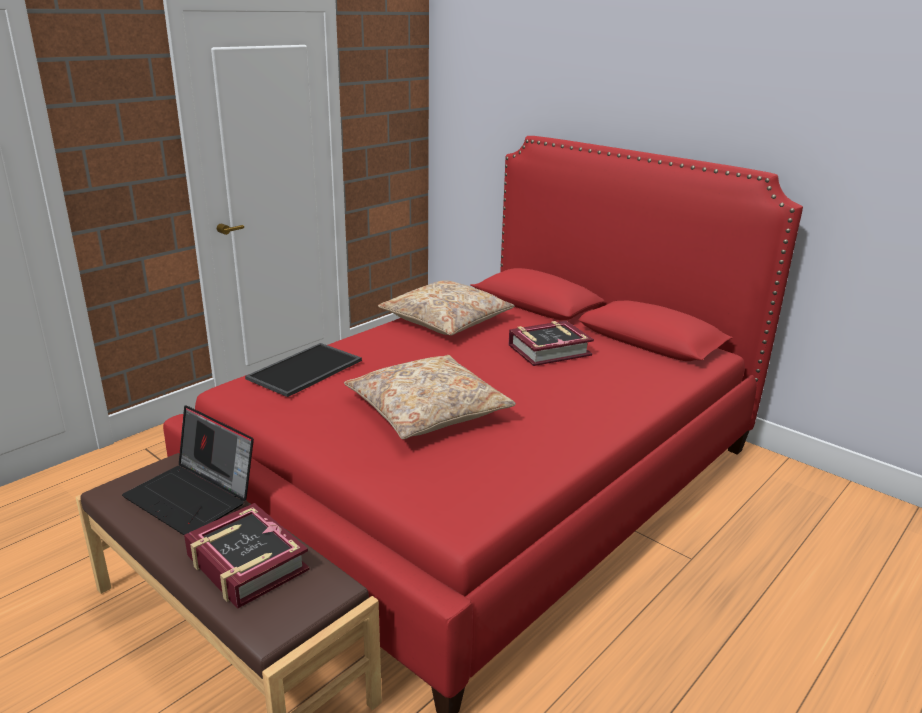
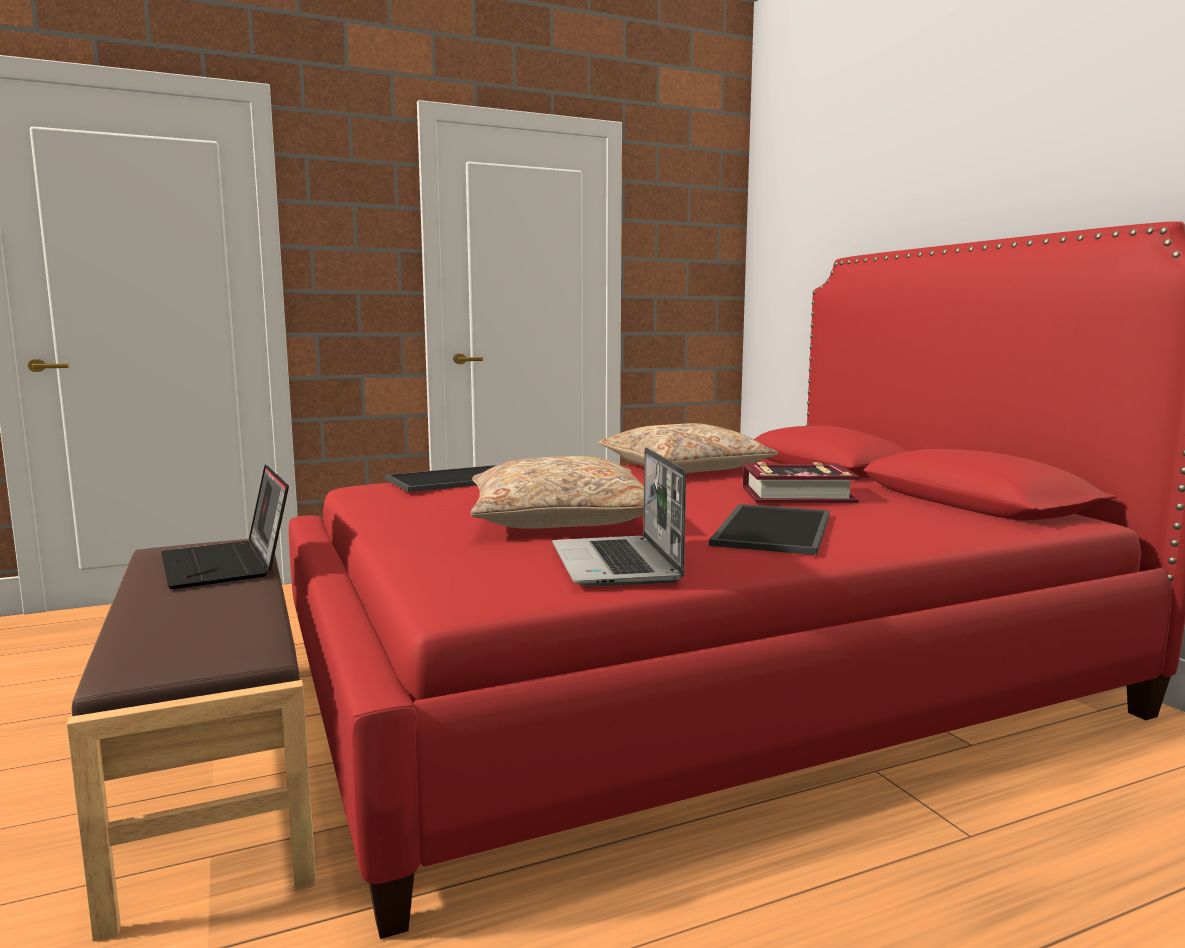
camera: 25 degrees right, 15 degrees down
(246, 563) = (194, 618): book -> none
(514, 462) = (617, 564): none -> laptop
(566, 399) = (770, 529): none -> tray

